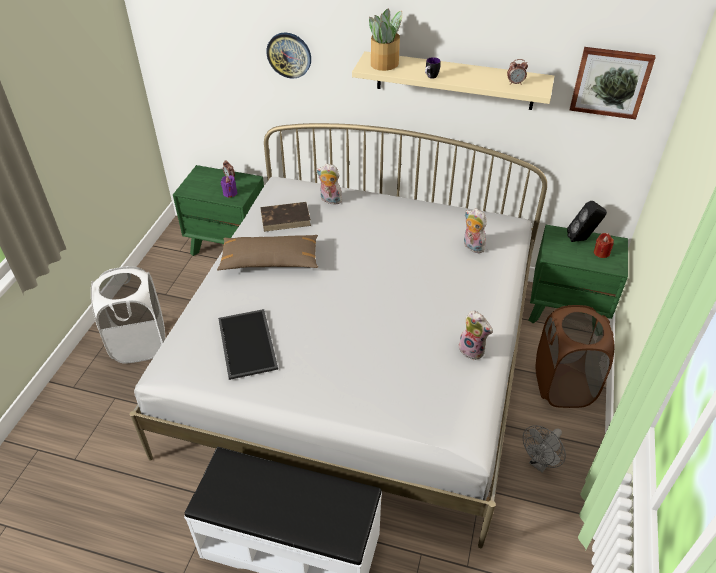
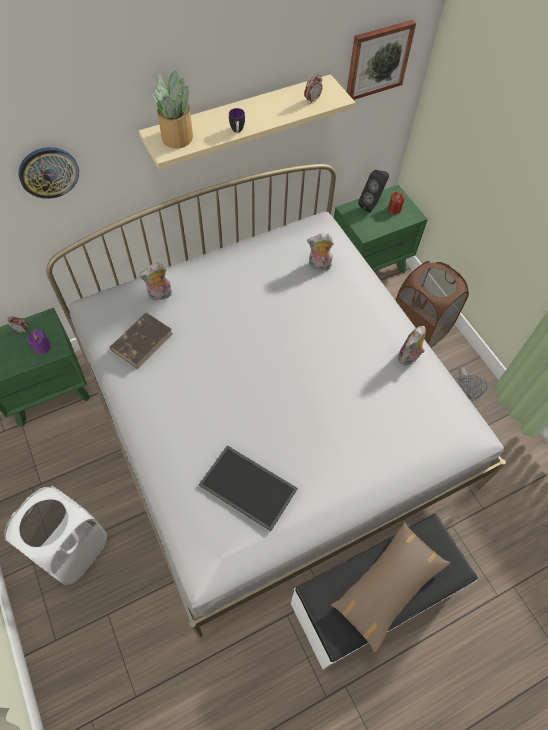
camera: 45 degrees left, 15 degrees up
(270, 260) = (176, 394): brown pillow -> brown pillow (388, 586)
(473, 350) = (408, 358): plush toy -> plush toy turned 135 degrees clockwise

